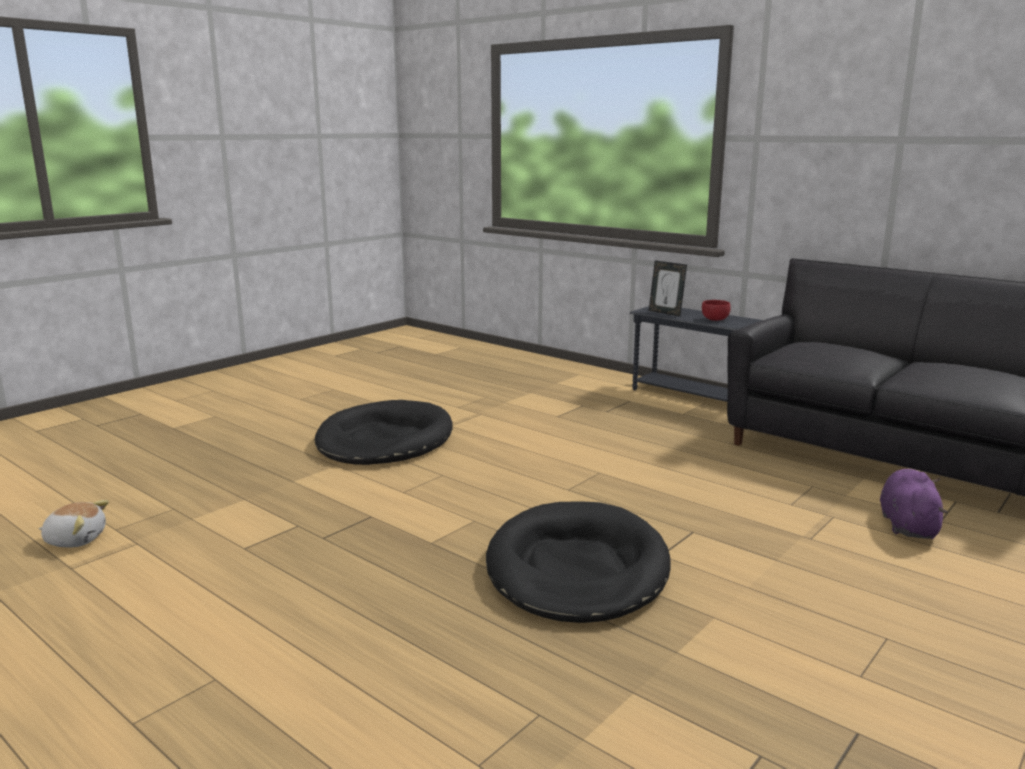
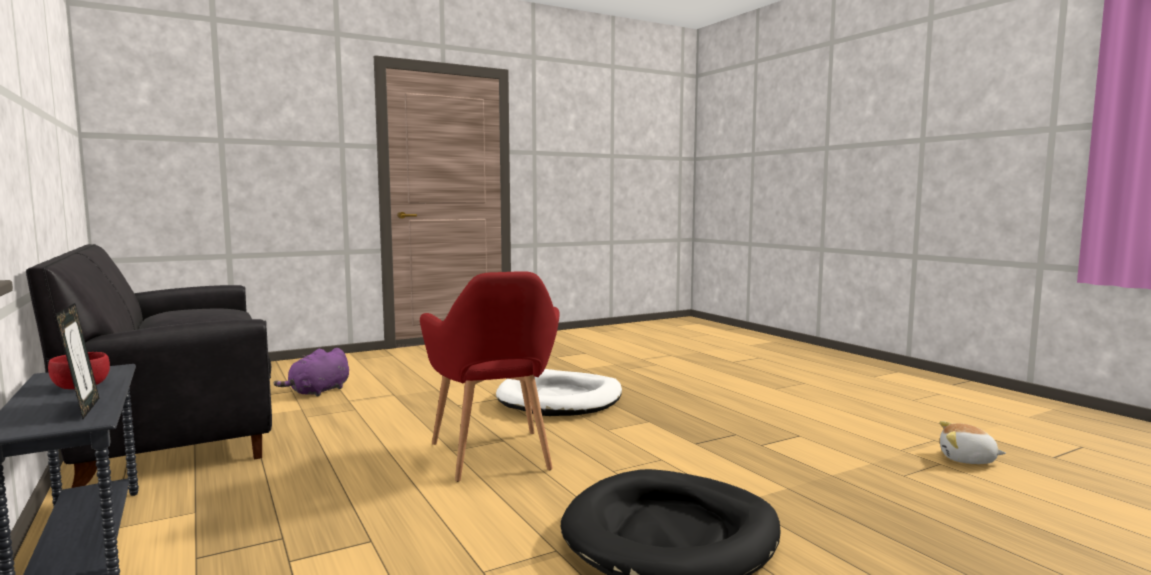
camera: 160 degrees left, 10 degrees down
(551, 469) = (495, 460): none -> red armchair
(577, 569) = (560, 399): black dog bed -> white dog bed

